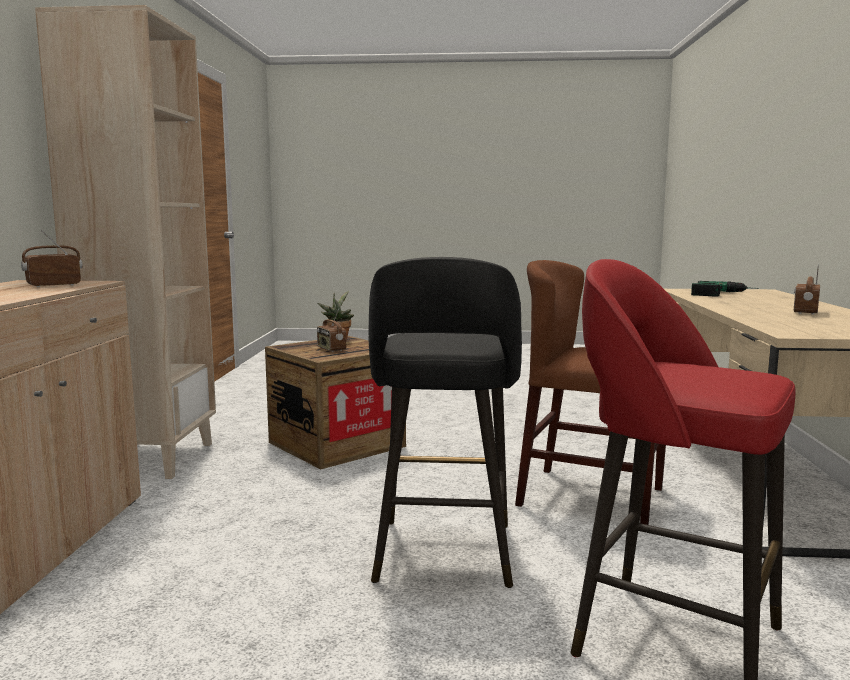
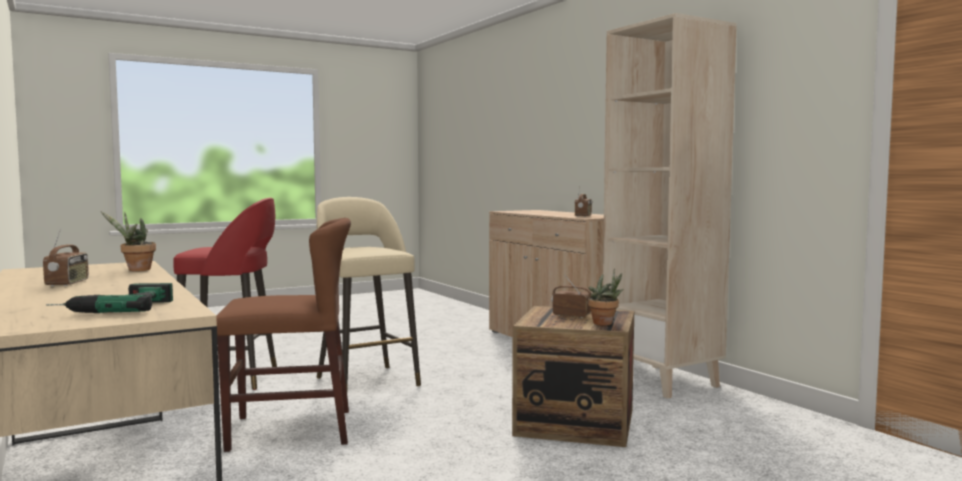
camera: 145 degrees right, 5 degrees down
(443, 555) = (366, 381): black stool -> beige stool
(769, 322) = (135, 270): none -> potted plant

